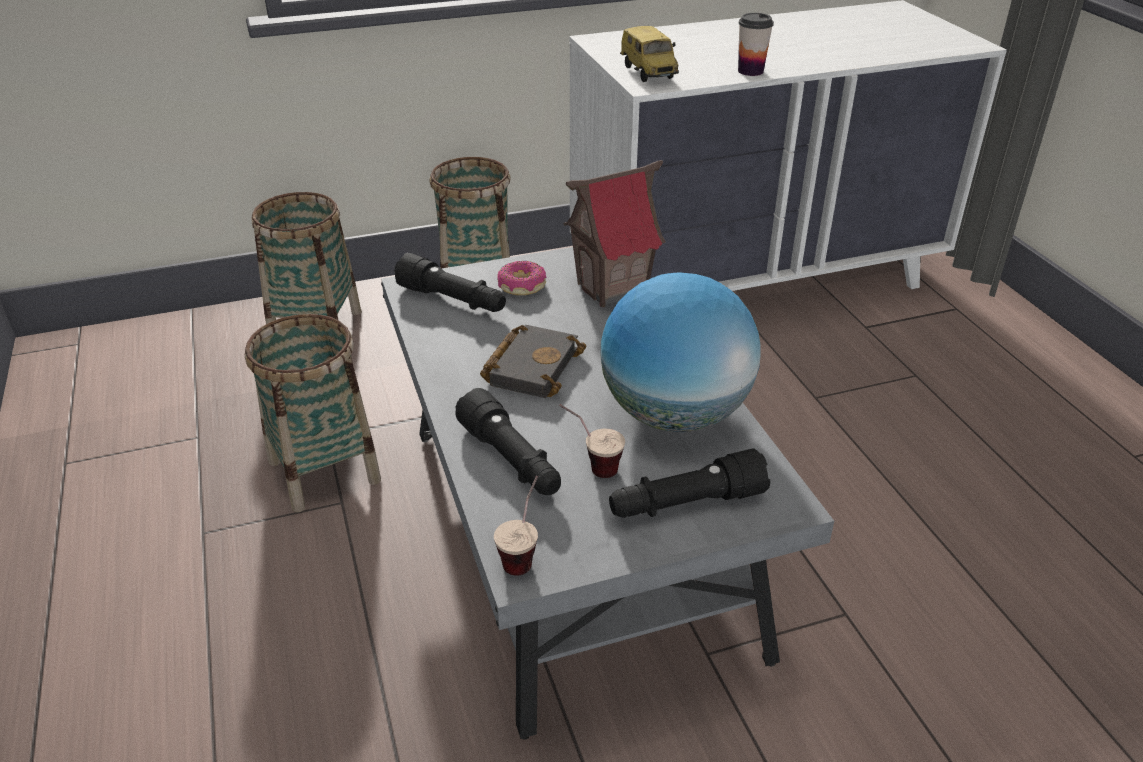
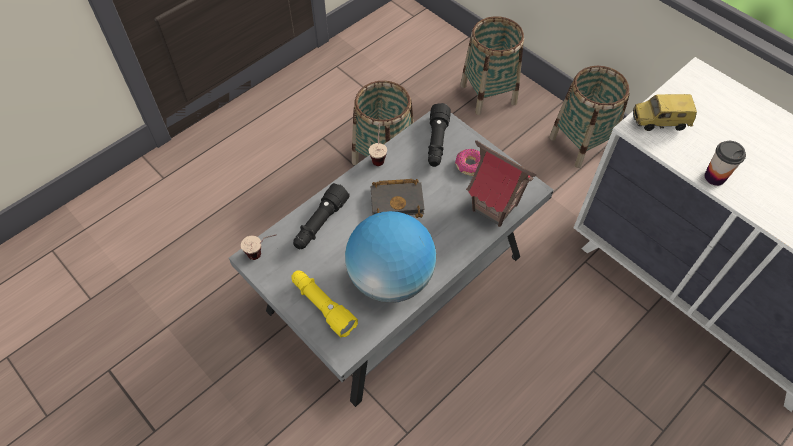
camera: 65 degrees right, 20 degrees up
(590, 465) = (332, 256): cup -> cup (378, 155)
(650, 73) = (660, 123): toy car -> toy car turned 45 degrees clockwise
(685, 504) = (322, 306): black flashlight -> yellow flashlight

